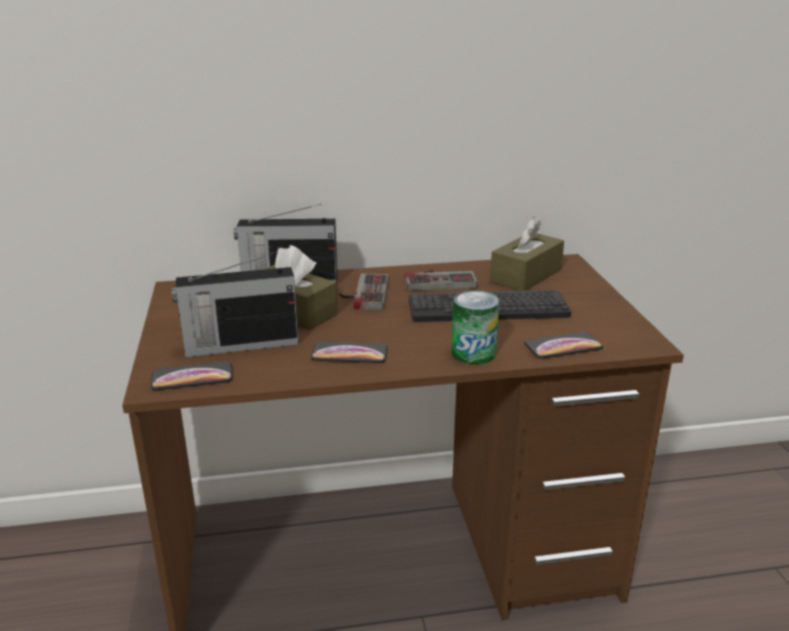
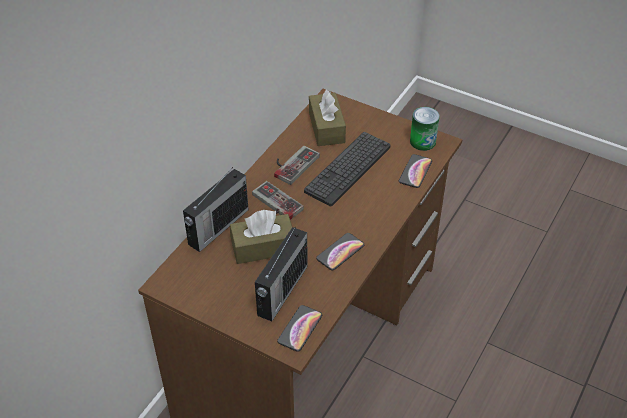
camera: 50 degrees left, 20 degrees up
(473, 353) = (388, 206): can -> can (422, 141)

